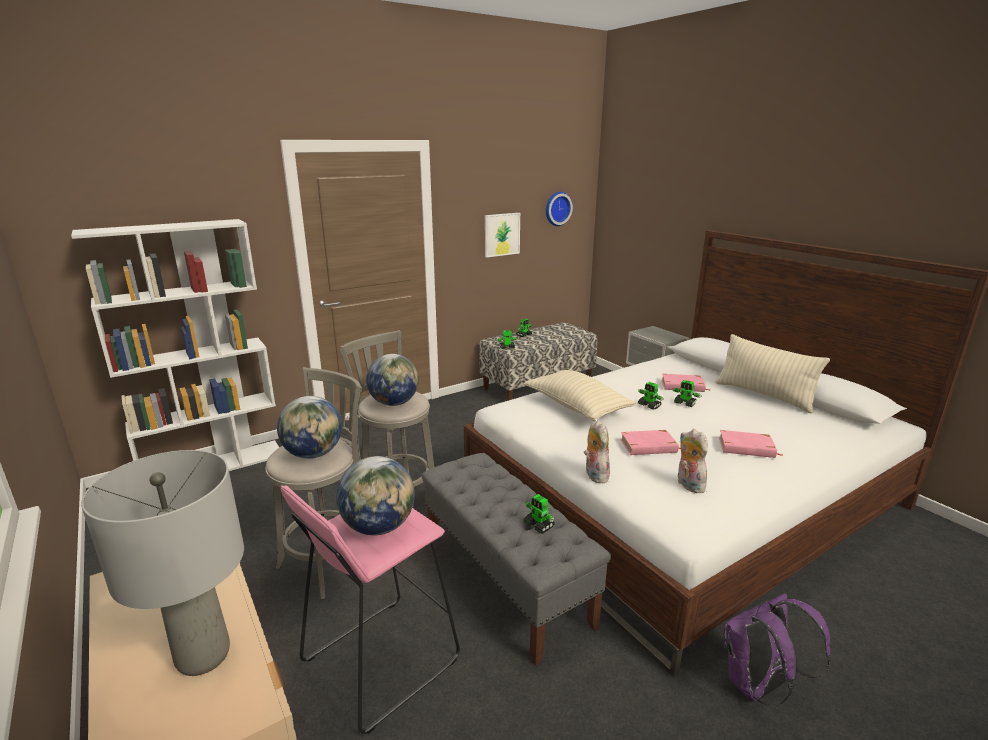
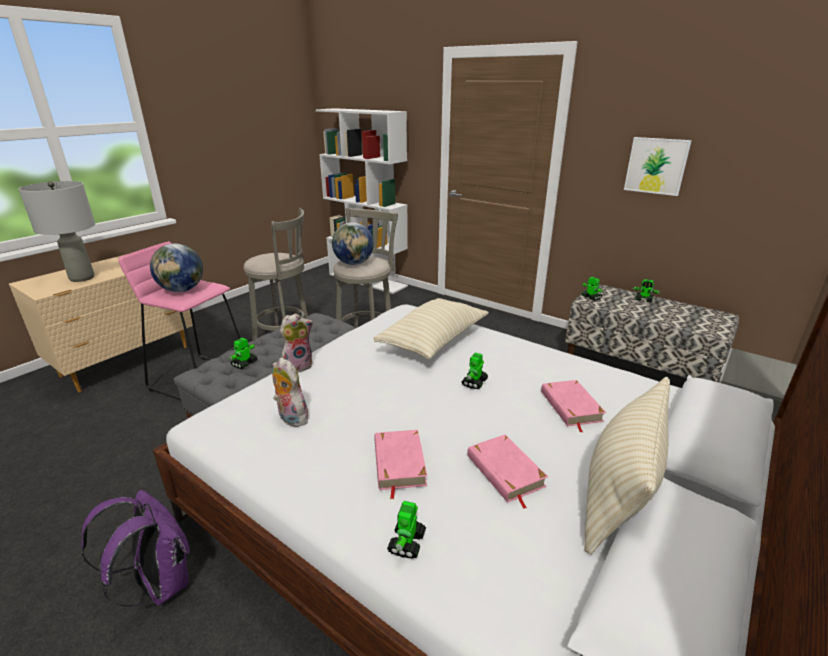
camera: 70 degrees right, 5 degrees up
(314, 454) = (268, 260): globe -> none
(557, 208) = (771, 143): wall clock -> none
(648, 446) = (368, 390): pink book -> pink book (505, 471)
(685, 403) = (505, 409): toy robot -> toy robot (406, 543)
(688, 485) = (290, 418): plush toy -> plush toy turned 90 degrees counterclockwise

